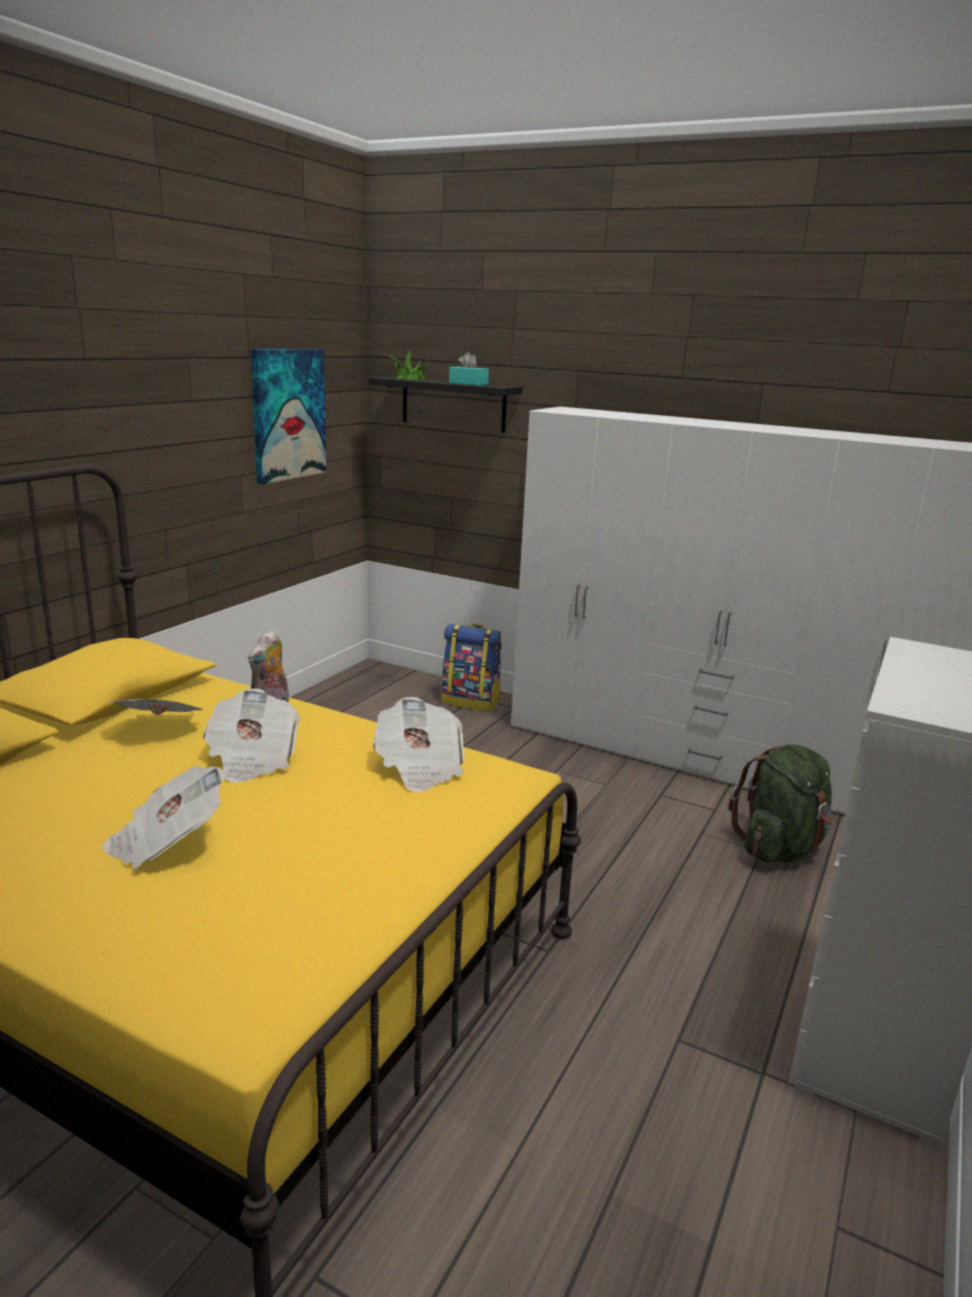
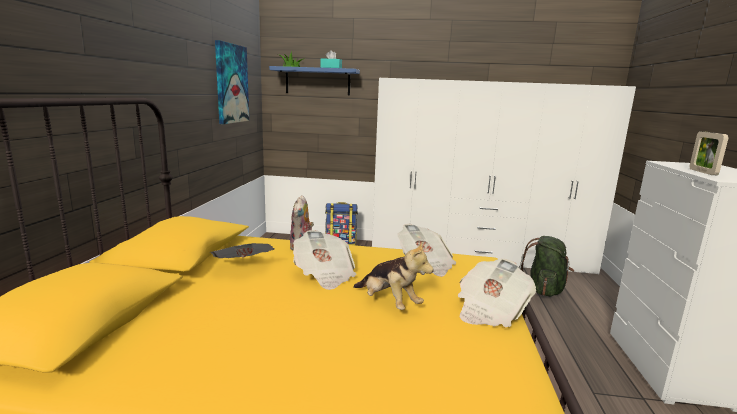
camera: 20 degrees left, 5 degrees down
(166, 842) = (330, 333): newspaper -> newspaper (490, 311)
(289, 818) = (389, 303): none -> plush toy
(453, 404) = (317, 81): black shelf -> blue shelf
(914, 683) = (703, 172): none -> picture frame

